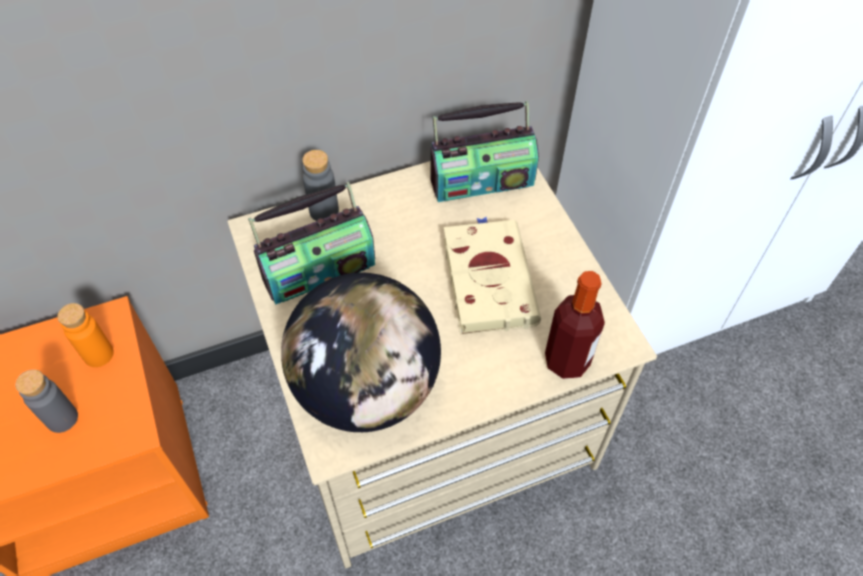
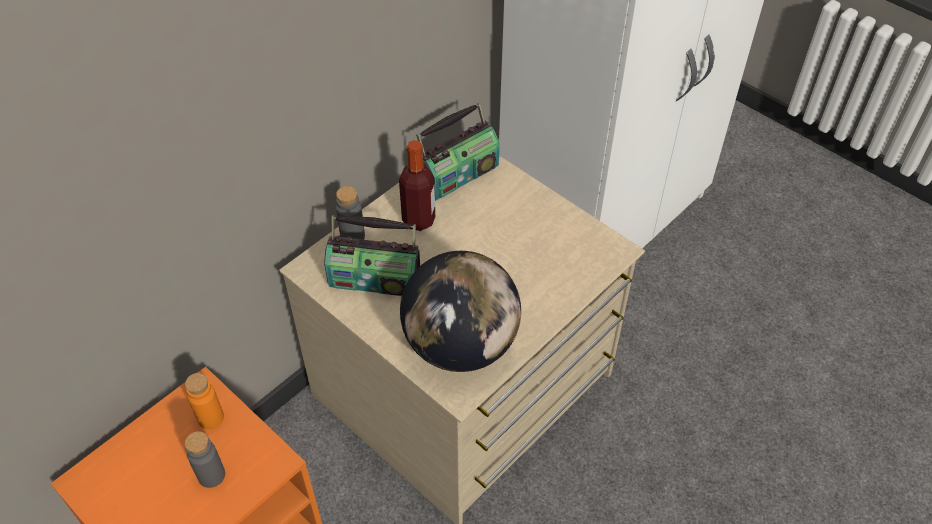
camera: 25 degrees left, 5 degrees down
(318, 270) = (375, 279): radio -> radio turned 60 degrees clockwise
(487, 278) = (502, 240): beige book -> none
(567, 361) = (588, 275): bottle -> bottle (418, 220)

